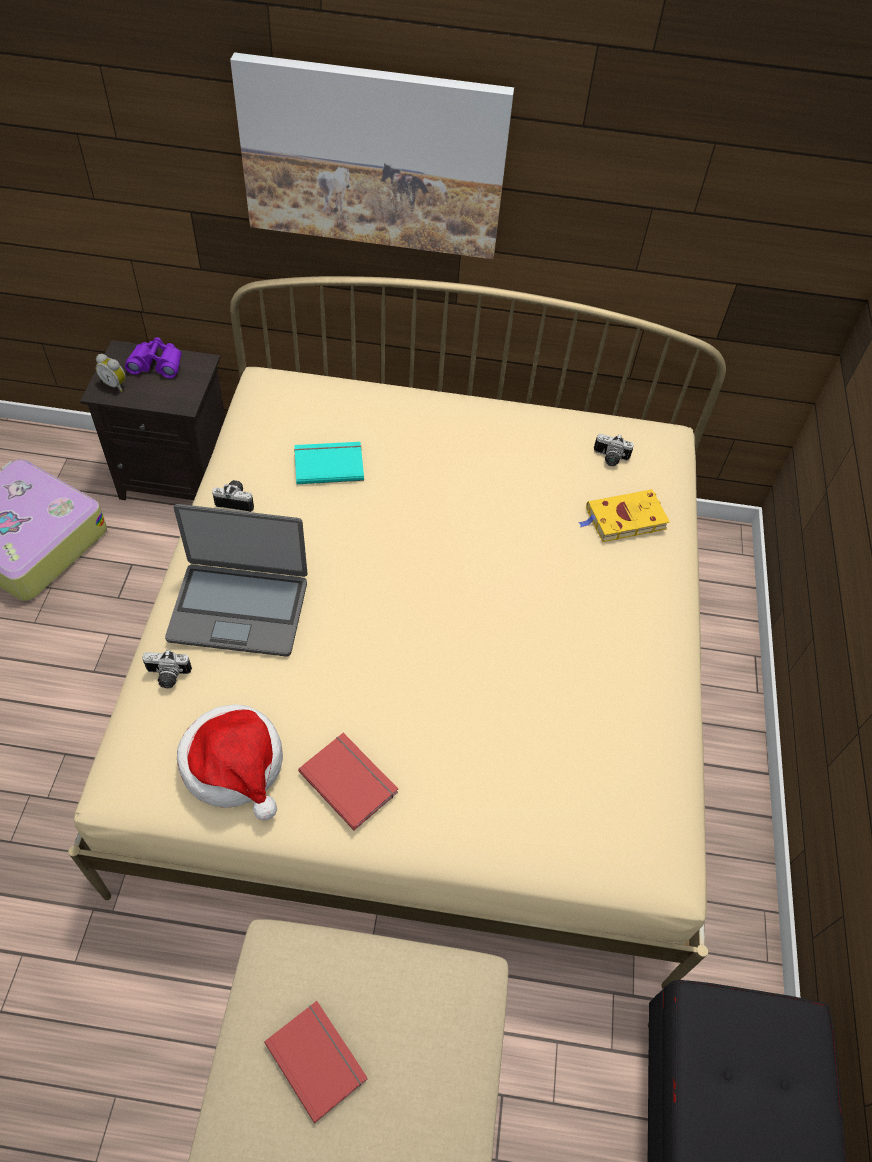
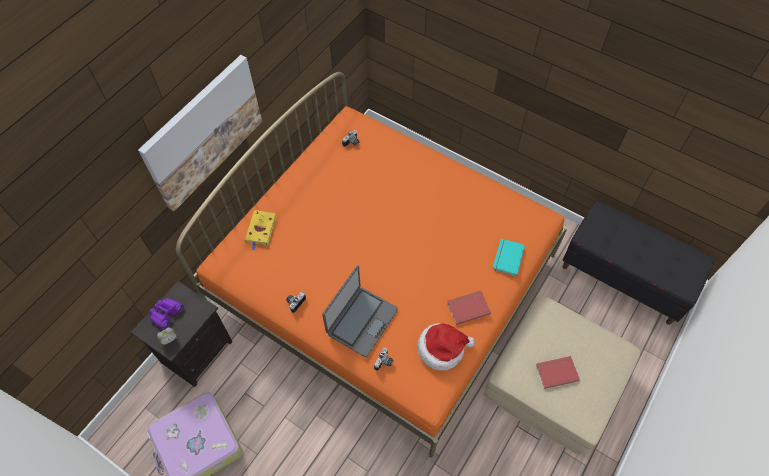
camera: 60 degrees left, 5 degrees up
(328, 463) = (294, 254): turquoise book -> turquoise book (507, 257)
(427, 680) = (384, 281): beige bed -> orange bed
(623, 519) = (388, 154): yellow book -> yellow book (261, 230)

